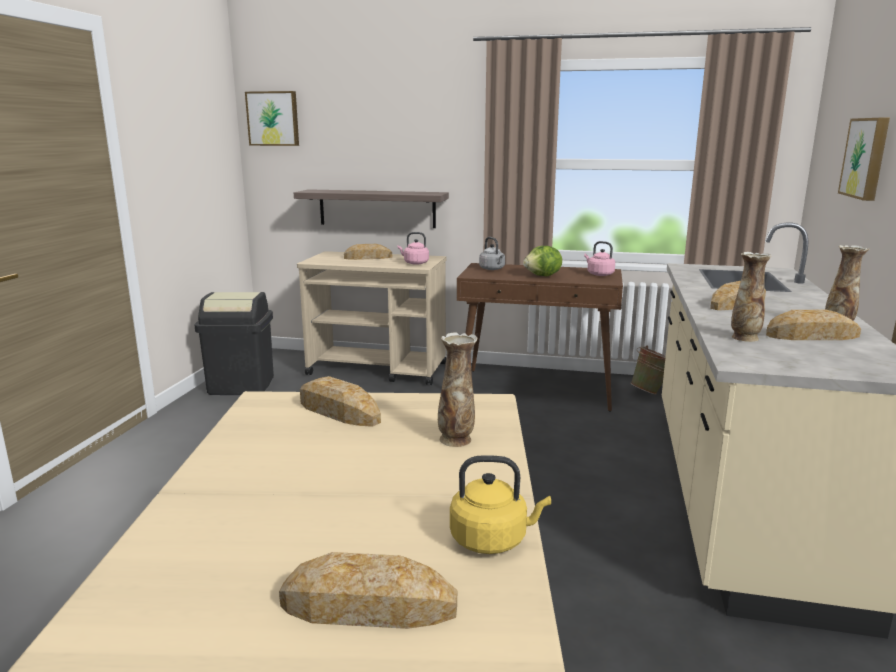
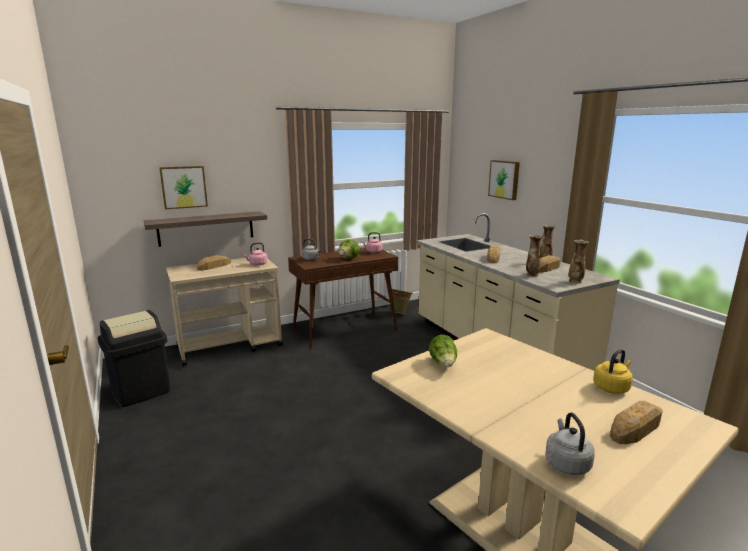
camera: 40 degrees left, 0 degrees up
(154, 580) = (566, 463): none -> grey kettle
(273, 118) = (105, 165): picture -> picture (183, 187)
(338, 411) = (443, 363): bread -> lettuce
(456, 440) = (516, 356): vase -> vase (575, 281)

